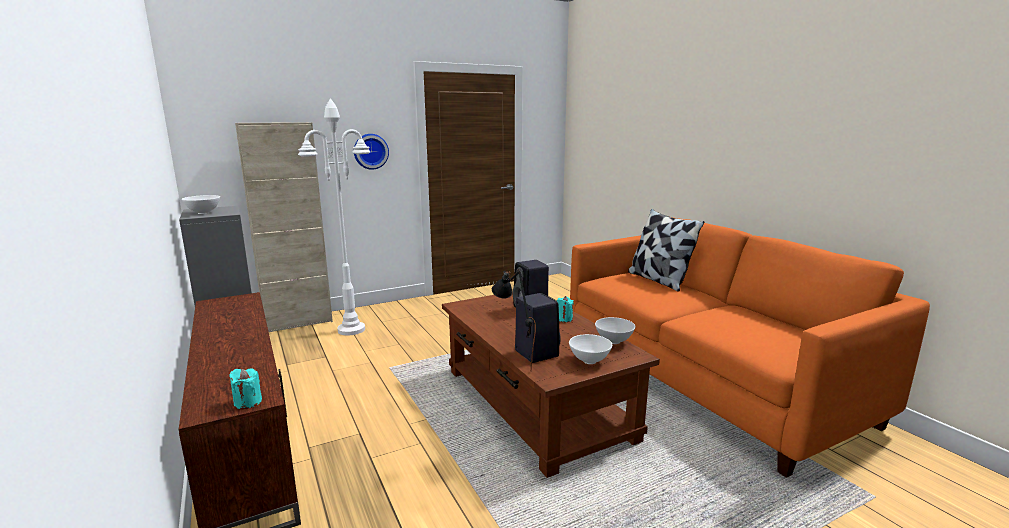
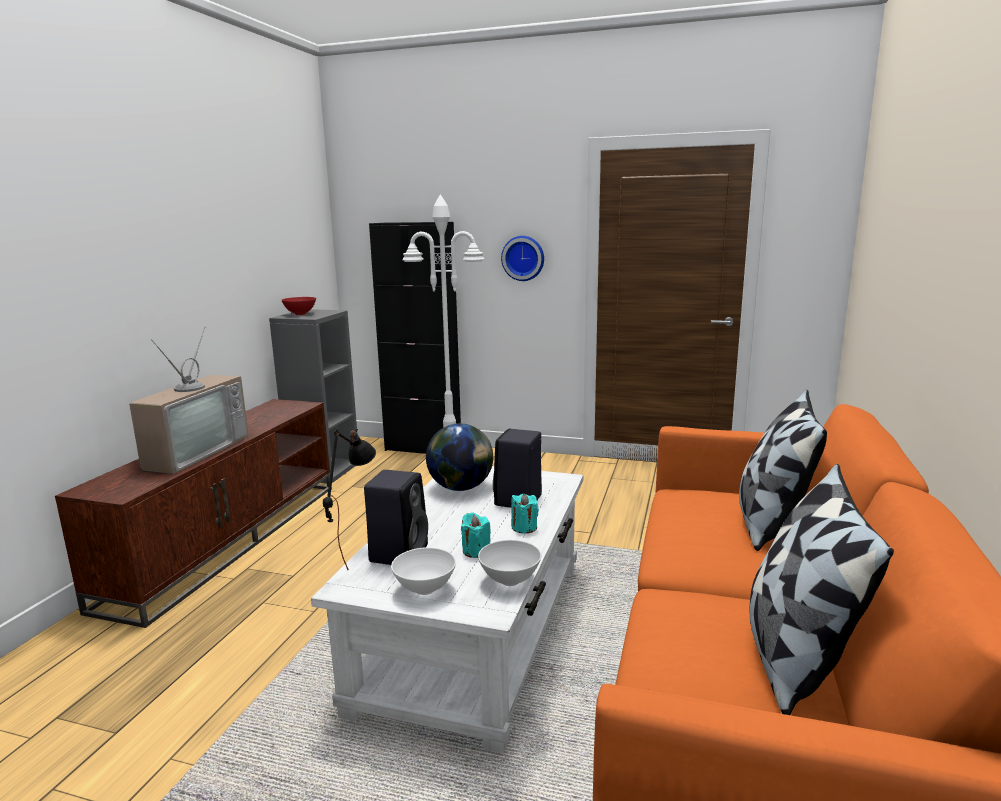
camera: 45 degrees right, 0 degrees up
(203, 213) = (300, 314): white bowl -> red bowl
(234, 353) = (192, 451): none -> television
(248, 402) = (113, 493): turquoise candle -> turquoise candle (476, 551)
(298, 323) = (423, 448): beige cabinet -> black cabinet
(485, 313) = (461, 488): none -> globe
(536, 403) = (475, 632): brown coffee table -> white coffee table
(760, 319) = (795, 655): none -> pillow

